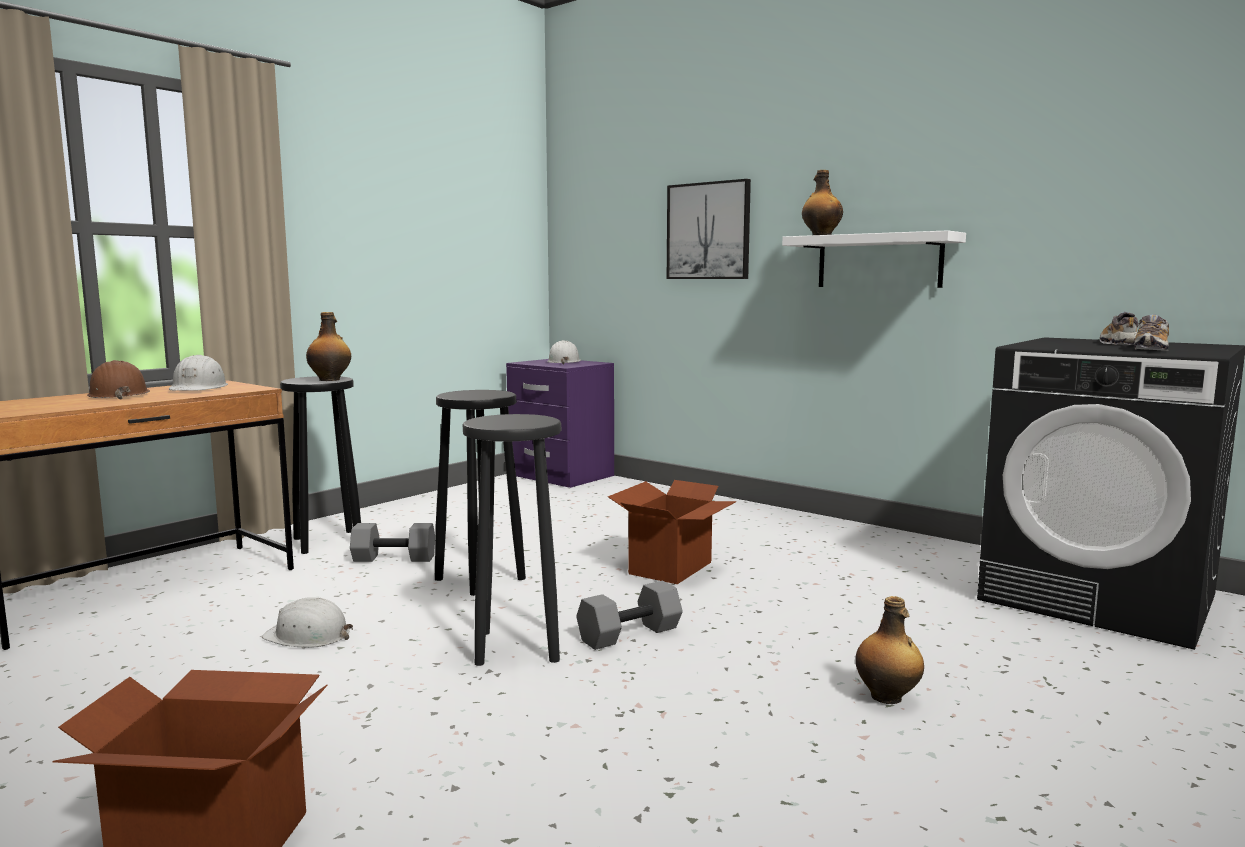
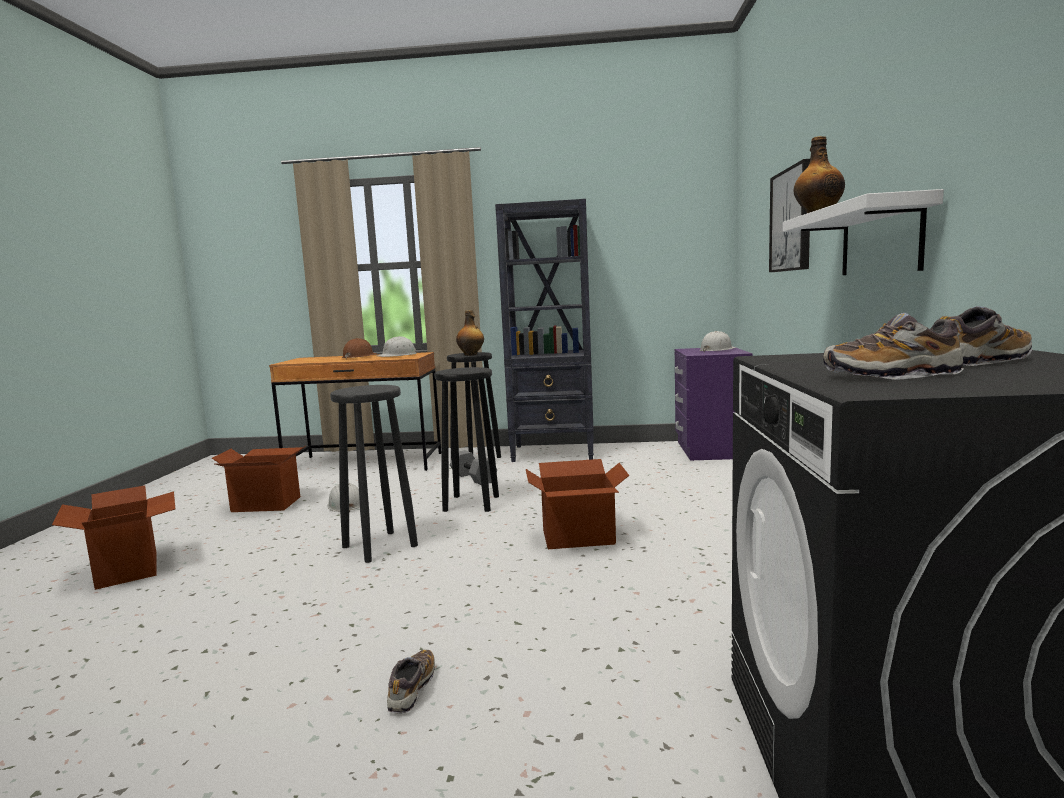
camera: 55 degrees right, 0 degrees up
(149, 685) = (266, 504): none -> cardboard box
(407, 511) = (554, 453): none -> black bookcase
(629, 633) = (434, 565): grey dumbbell -> none
(887, 697) = (412, 689): bottle -> shoe

